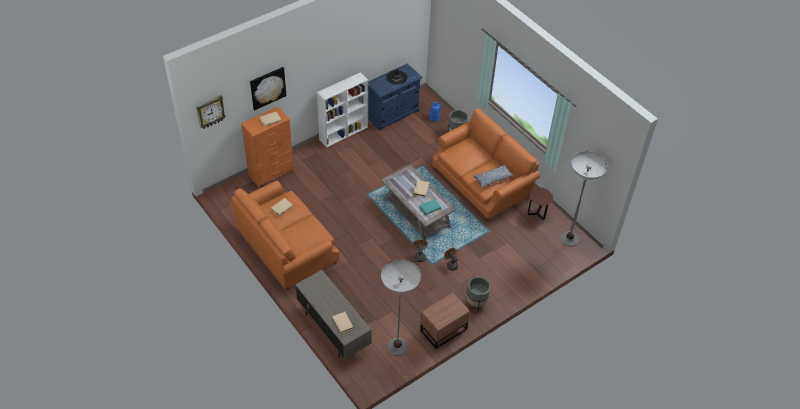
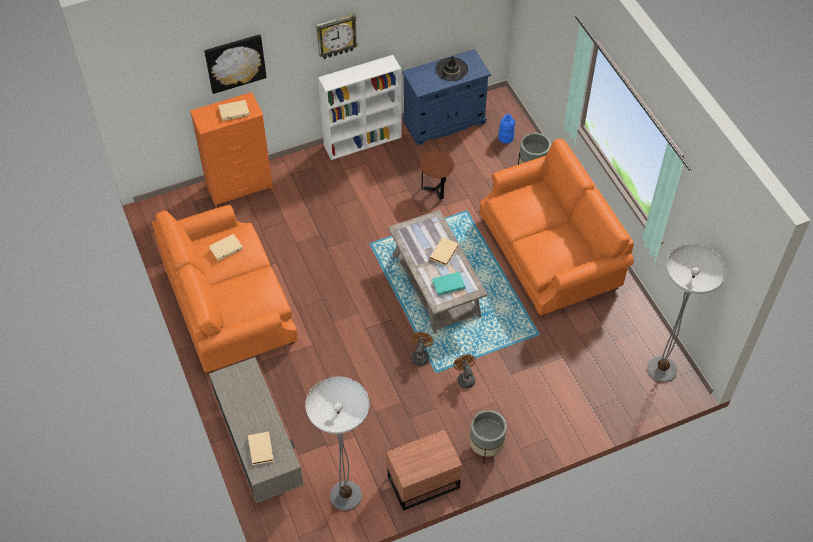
camera: 15 degrees right, 5 degrees up
(210, 112) = (139, 89): wall clock -> wall clock (336, 36)
(492, 178) = (558, 253): pillow -> none
(537, 214) = (622, 319): brown side table -> brown side table (436, 189)

